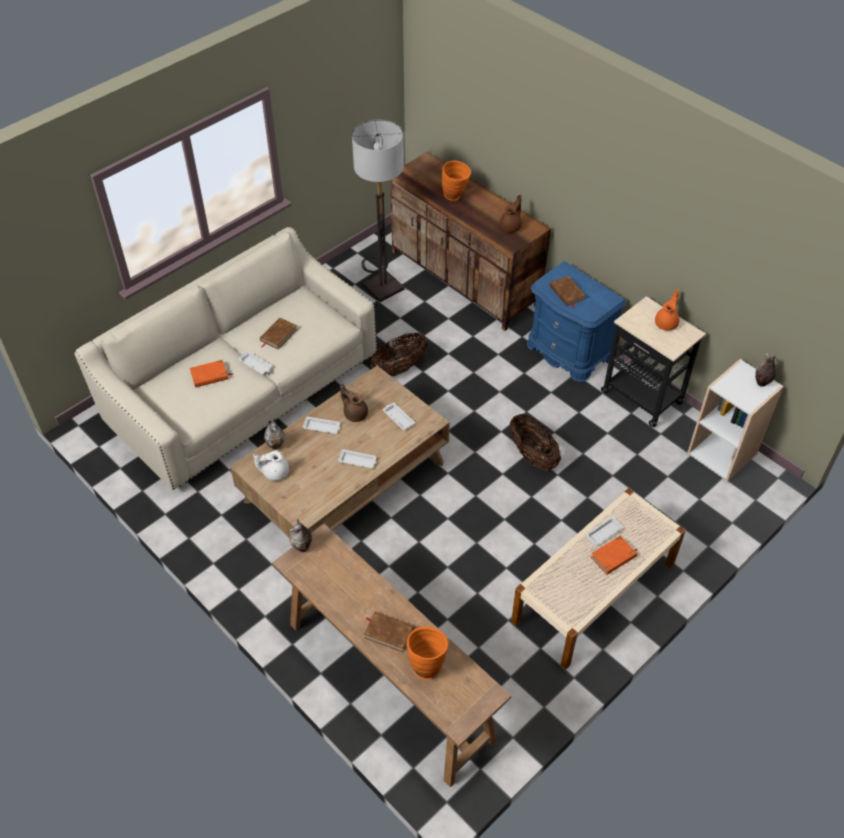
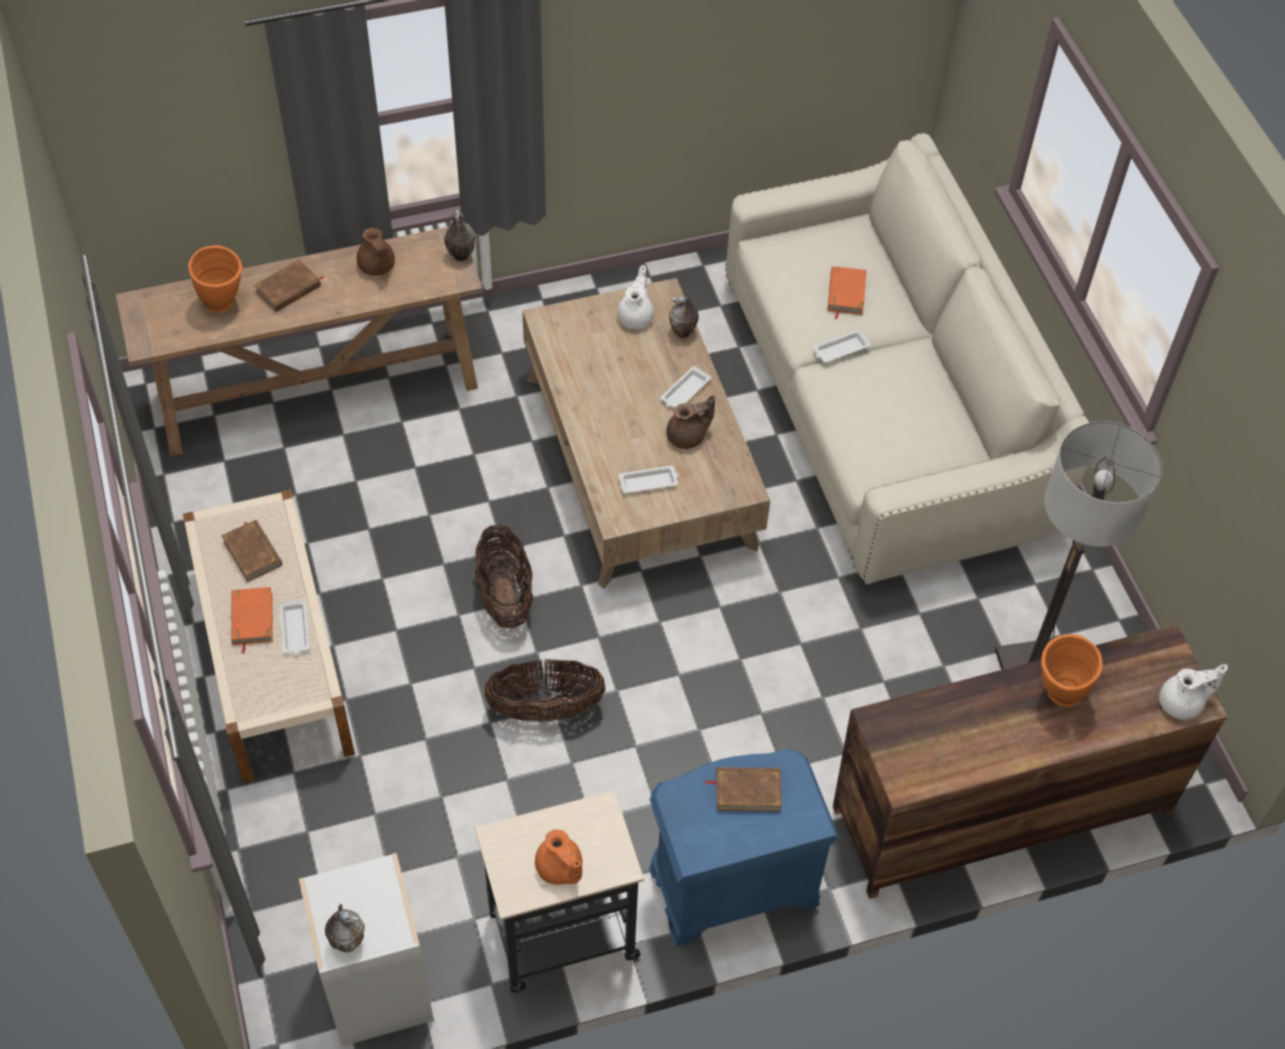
camera: 115 degrees right, 5 degrees up
(278, 335) = (888, 393): brown book -> brown book (253, 553)
(358, 461) = (599, 407): white tray -> none
(399, 368) = (825, 615): basket -> basket (505, 596)
(431, 163) = (1182, 703): none -> white teapot
(511, 227) = (928, 743): brown teapot -> brown teapot (377, 267)

